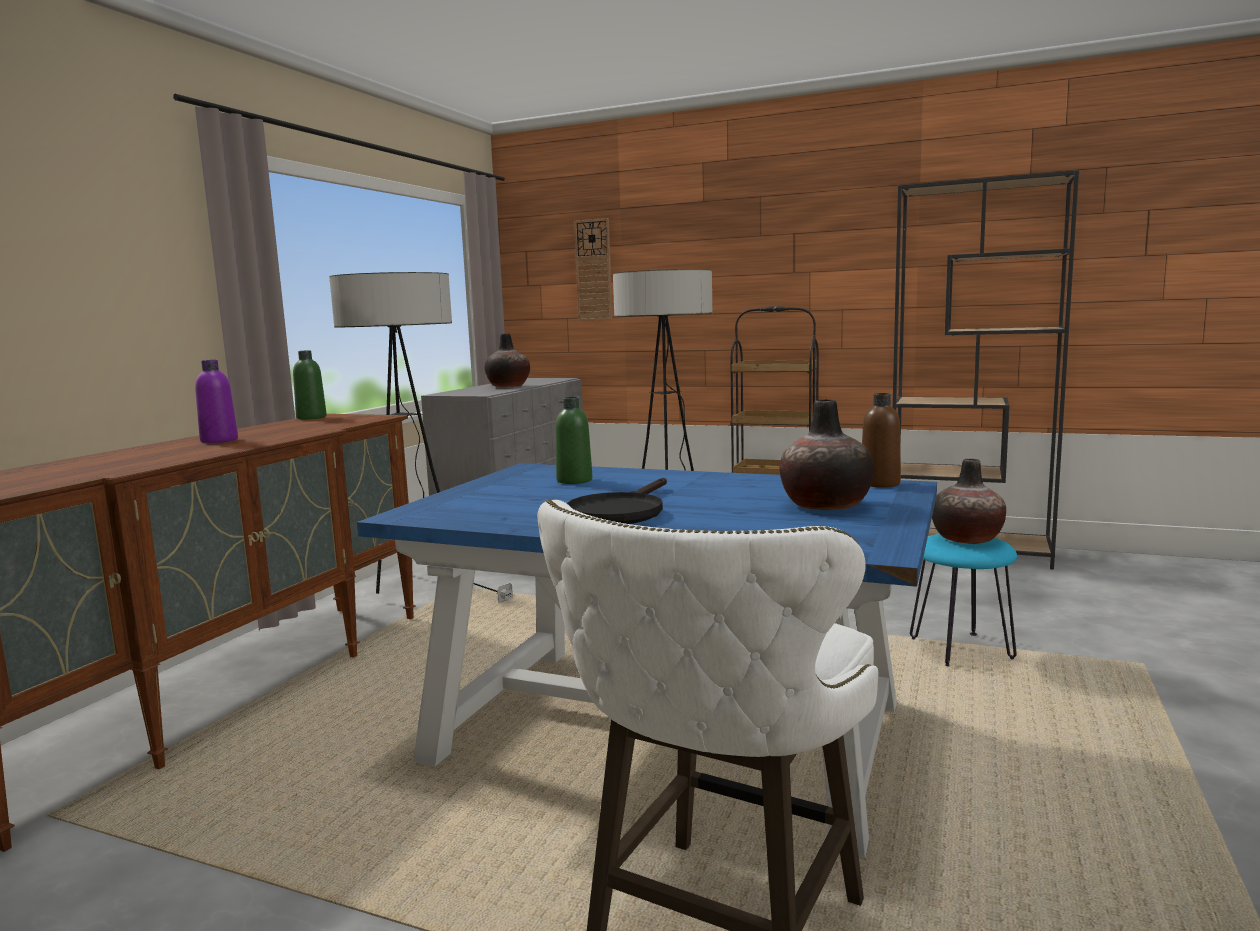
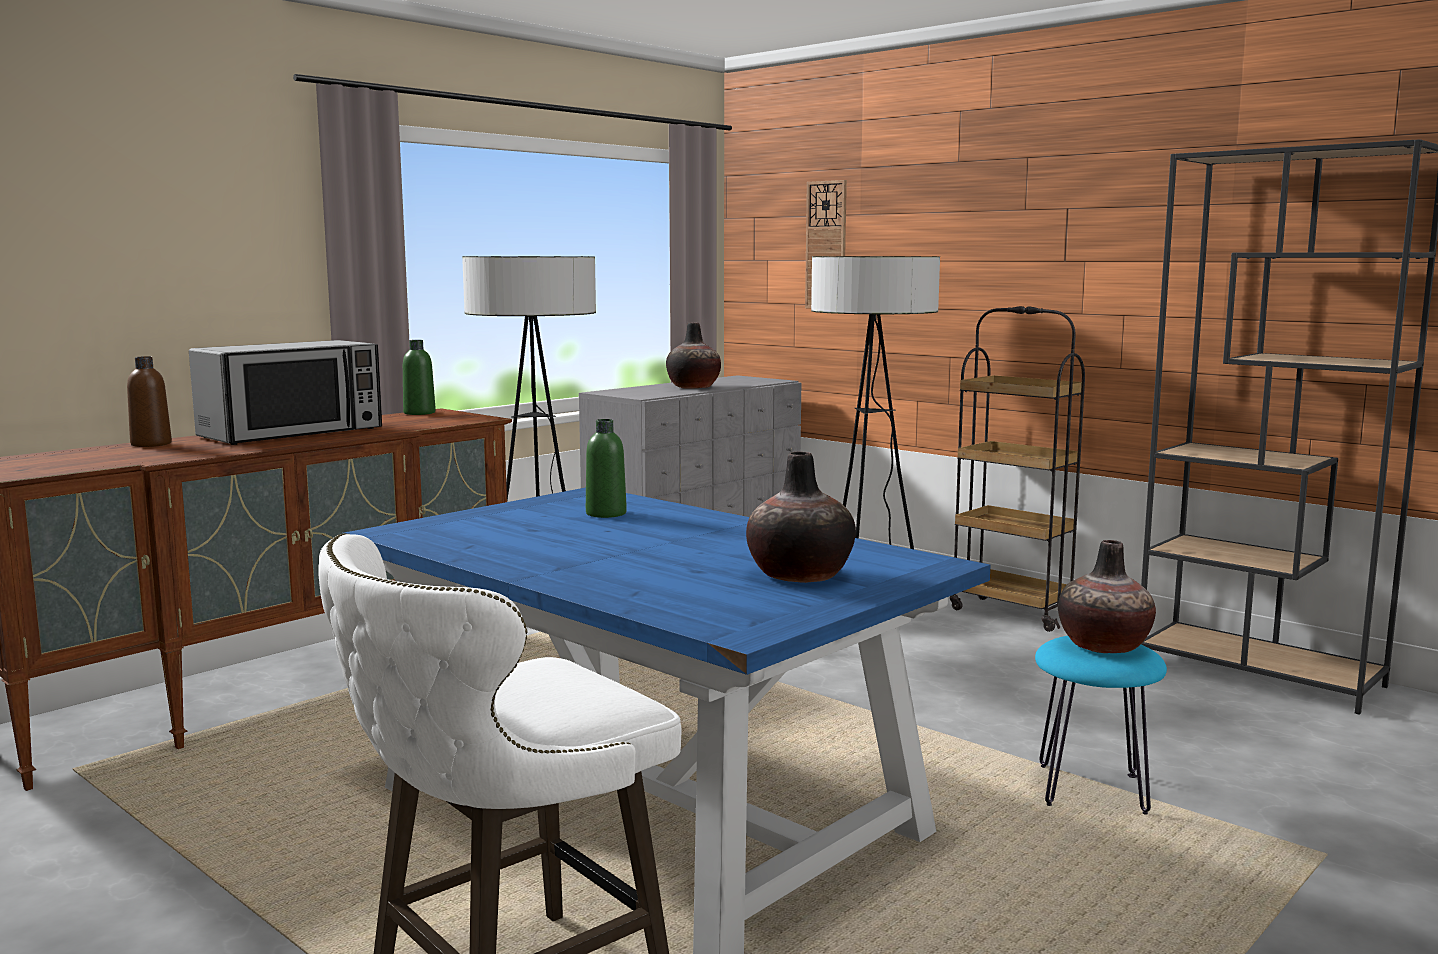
camera: 20 degrees right, 0 degrees up
(219, 440) = (293, 433): purple bottle -> microwave
(620, 511) = (584, 554): black frying pan -> none
(880, 484) = (916, 558): brown bottle -> brown bottle (151, 444)

